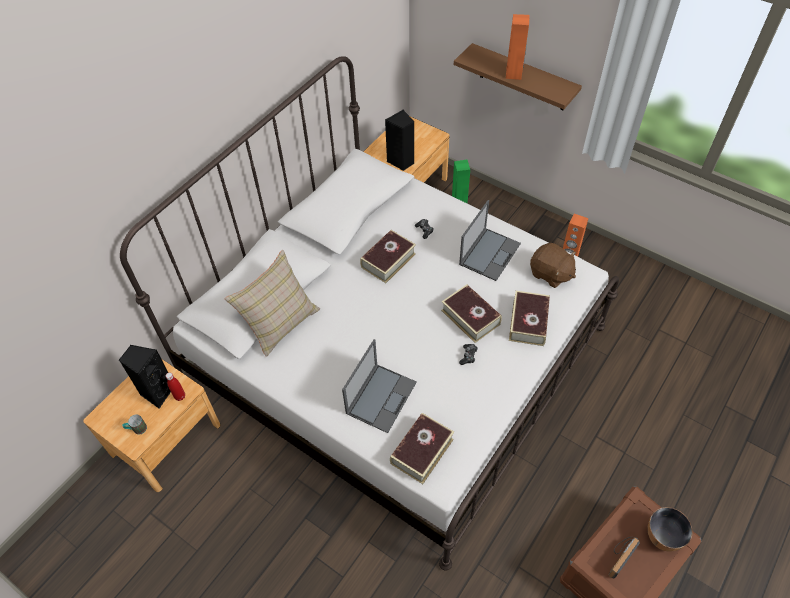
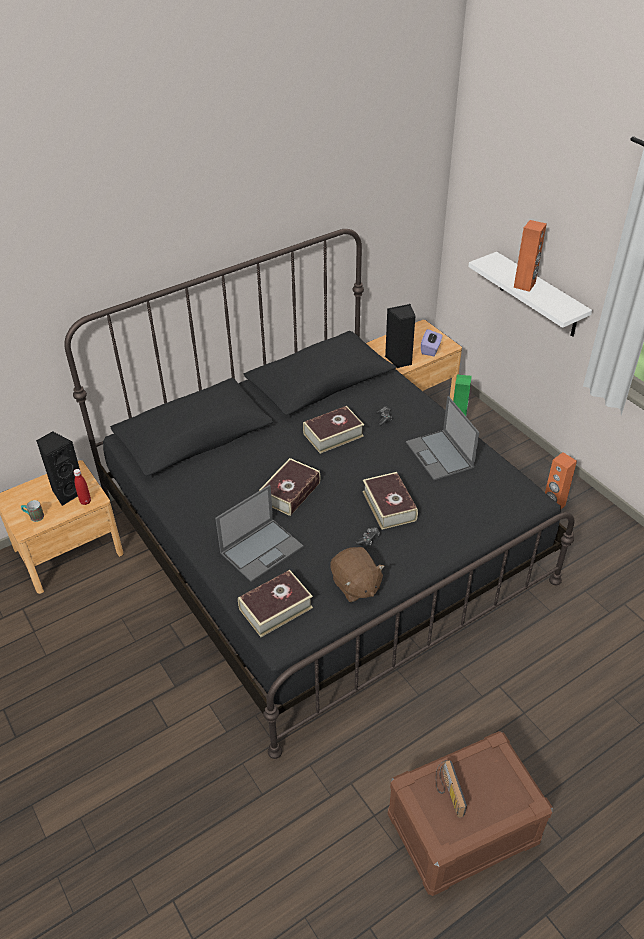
camera: 20 degrees right, 10 degrees down
(279, 322) = (201, 458): beige pillow -> none
(396, 355) = (322, 544): white bed -> black bed
(423, 143) = (430, 349): none -> purple tissue box
(490, 253) = (440, 455): laptop -> laptop turned 105 degrees clockwise
(523, 78) = (539, 295): brown shelf -> white shelf
(528, 322) = (447, 527): book -> book (290, 492)
(550, 274) = (495, 490): brown plush toy -> brown plush toy (355, 585)
(619, 556) = (447, 792): radio -> radio turned 75 degrees counterclockwise
(663, 536) = (508, 791): bowl -> none

